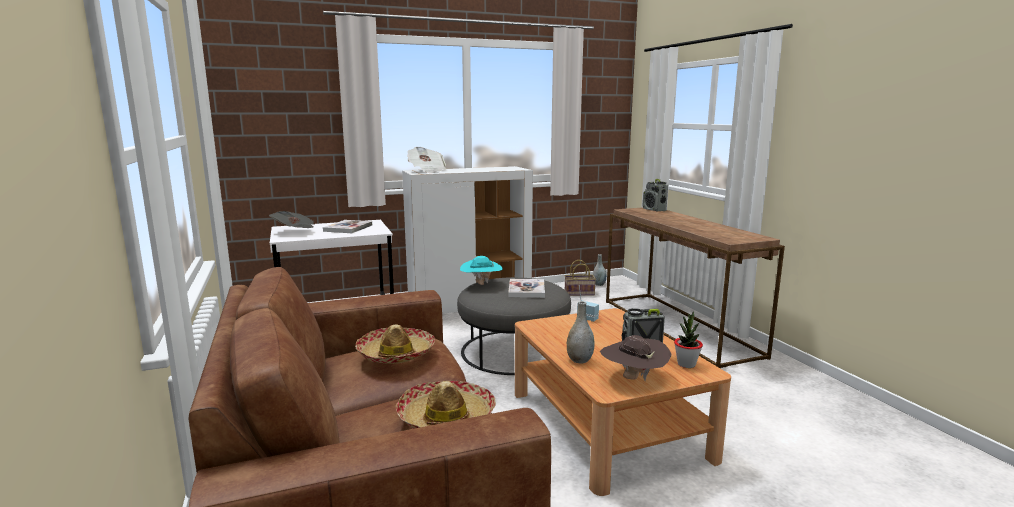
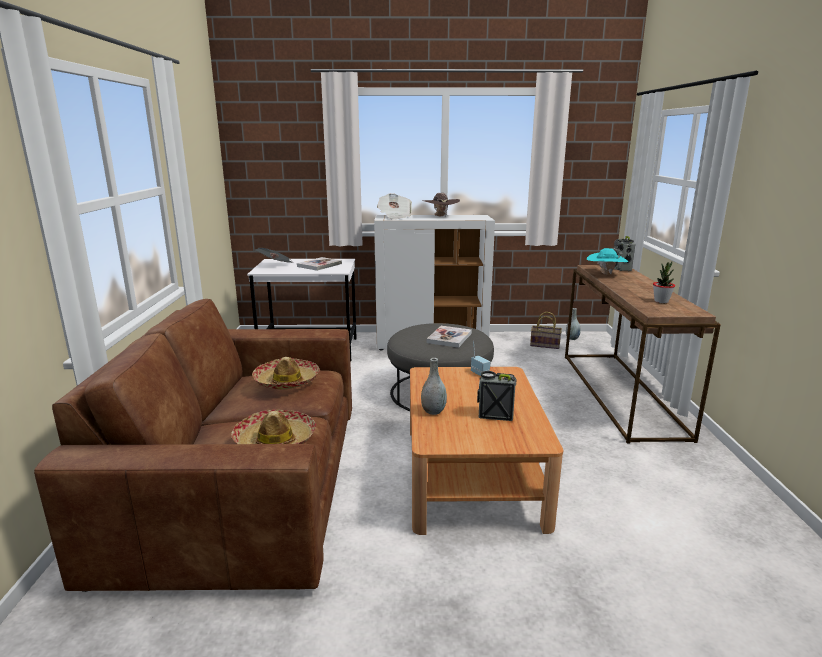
camera: 20 degrees right, 5 degrees up
(481, 285) = (414, 328): turquoise hat -> turquoise hat (605, 275)
(633, 378) = (464, 437): brown hat -> brown hat (440, 216)
(686, 364) = (529, 432): potted plant -> potted plant (661, 301)

